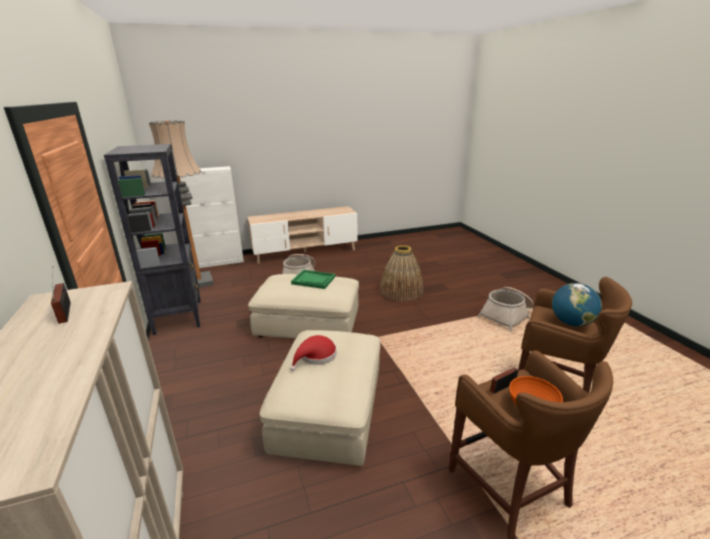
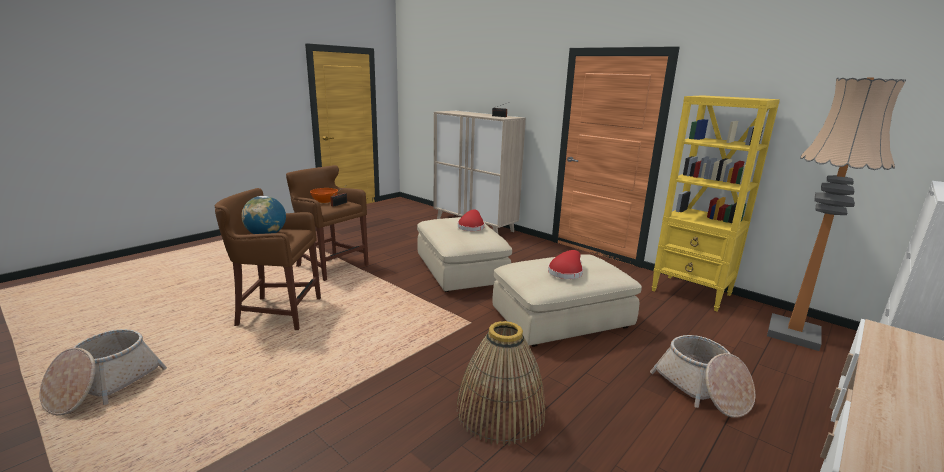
camera: 150 degrees right, 5 degrees down
(178, 316) = (692, 293): black bookcase -> yellow bookcase
(313, 280) = (566, 272): green tray -> red hat
(507, 316) = (294, 406): basket -> basket (104, 385)

